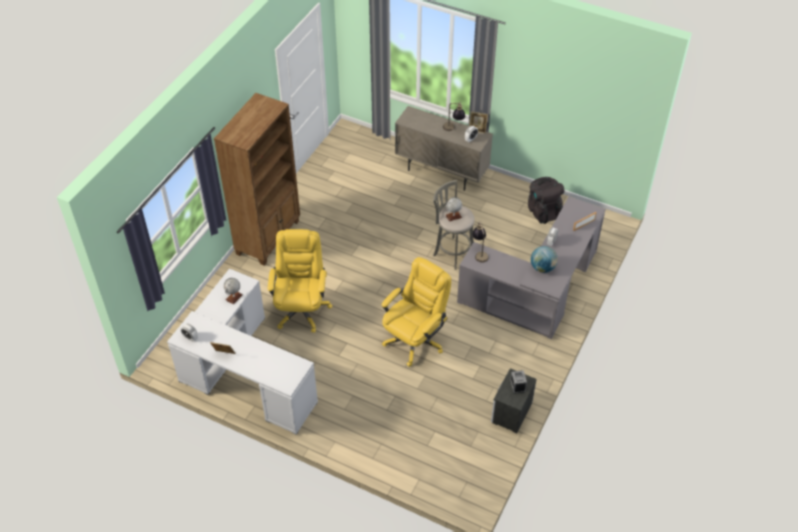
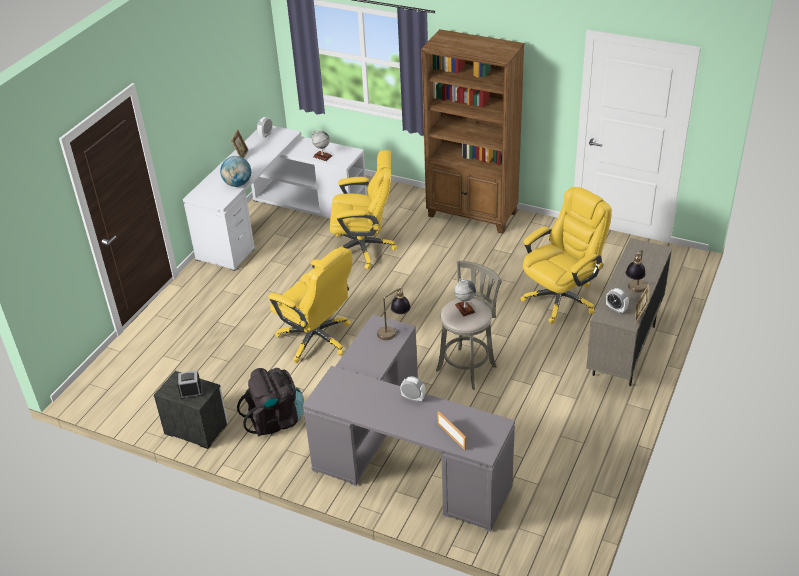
camera: 90 degrees right, 10 degrees down
(384, 196) = (561, 298): none -> yellow office chair
(542, 268) = (360, 388): globe -> globe (237, 184)
(543, 211) = (568, 465): black backpack -> black backpack (275, 420)

